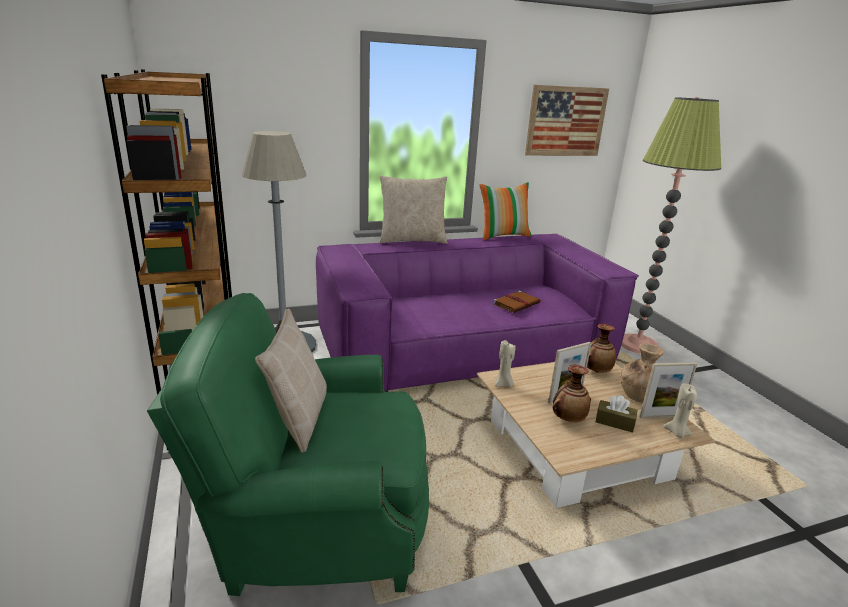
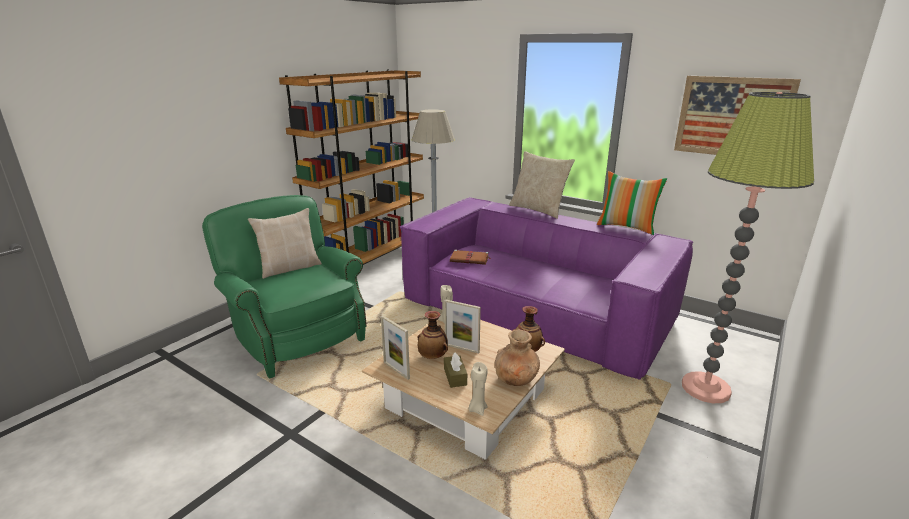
camera: 55 degrees right, 0 degrees up
(517, 303) = (558, 282): brown book -> brown book (470, 259)
(660, 416) = (494, 396): picture frame -> picture frame (396, 370)

